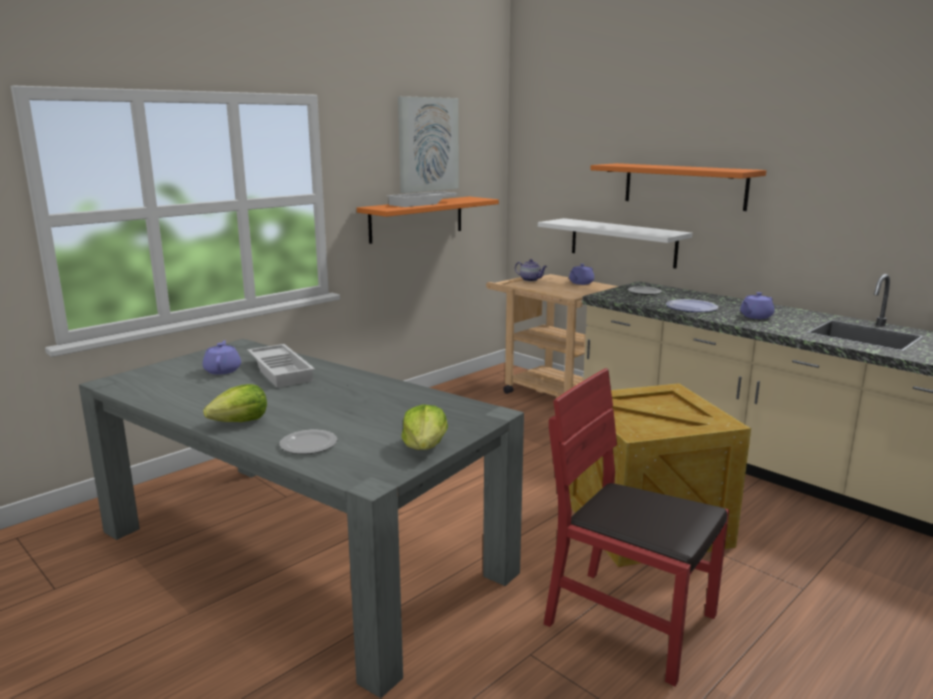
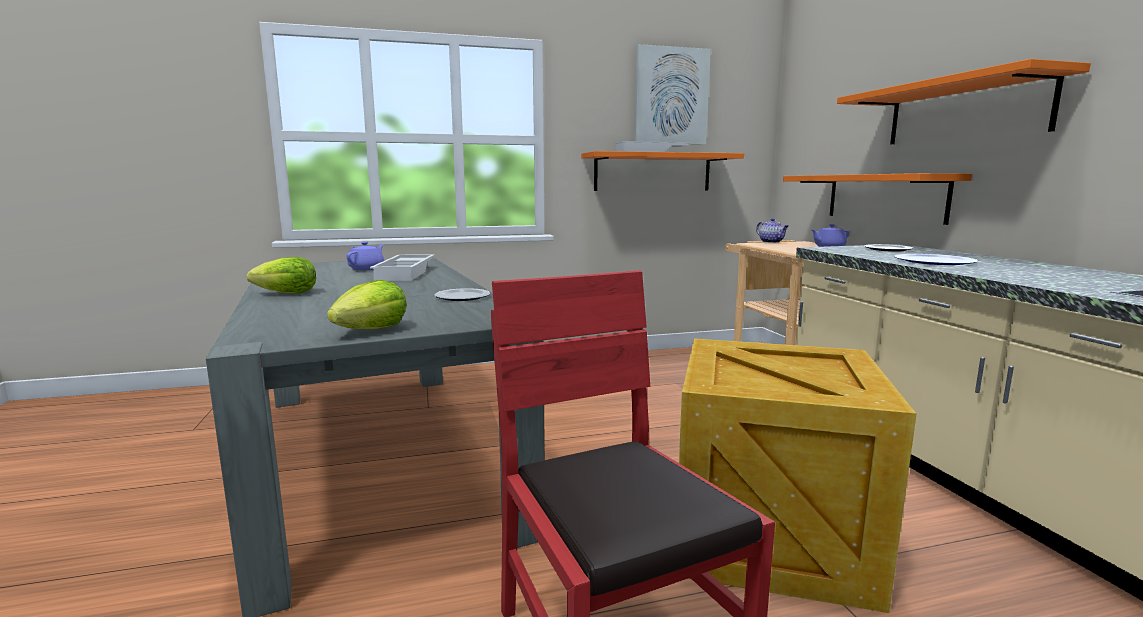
camera: 30 degrees right, 5 degrees down
(308, 444) = (287, 313): plate -> plate (462, 297)
(622, 242) = (884, 197): white shelf -> orange shelf
(755, 317) = (1032, 274): purple teapot -> none

